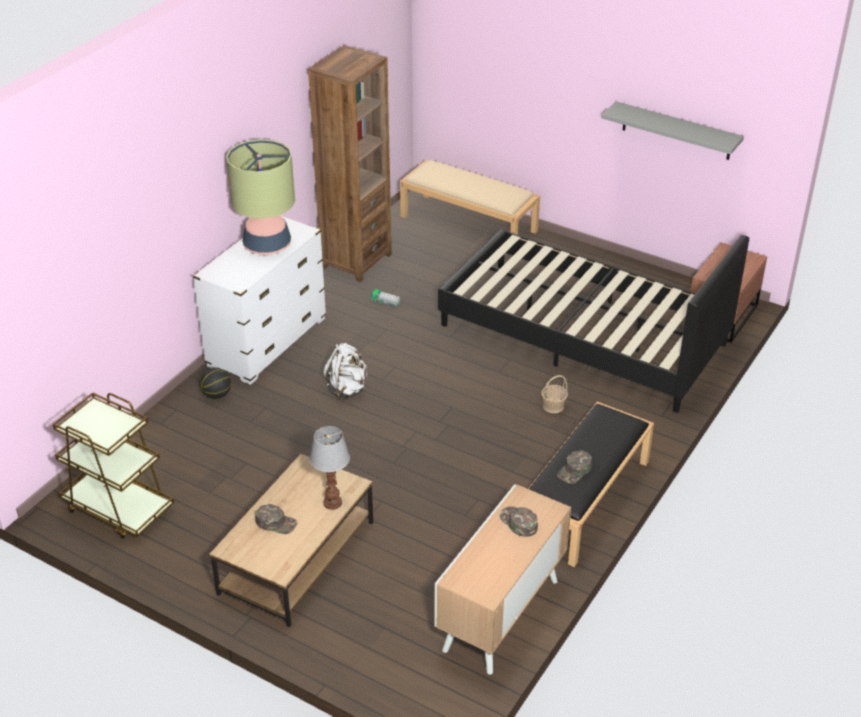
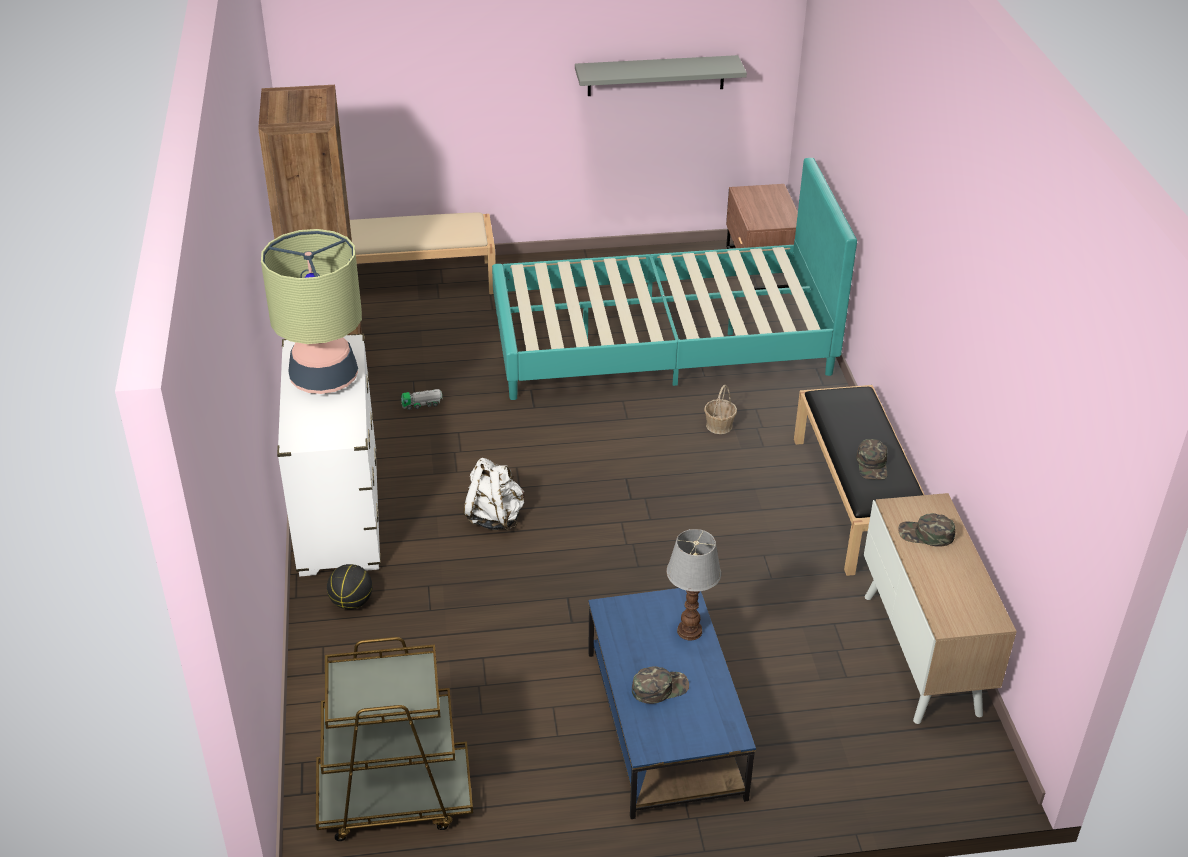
camera: 40 degrees left, 0 degrees up
(297, 556) = (663, 722): brown coffee table -> blue coffee table
(583, 335) = (661, 343): black bed -> turquoise bed

